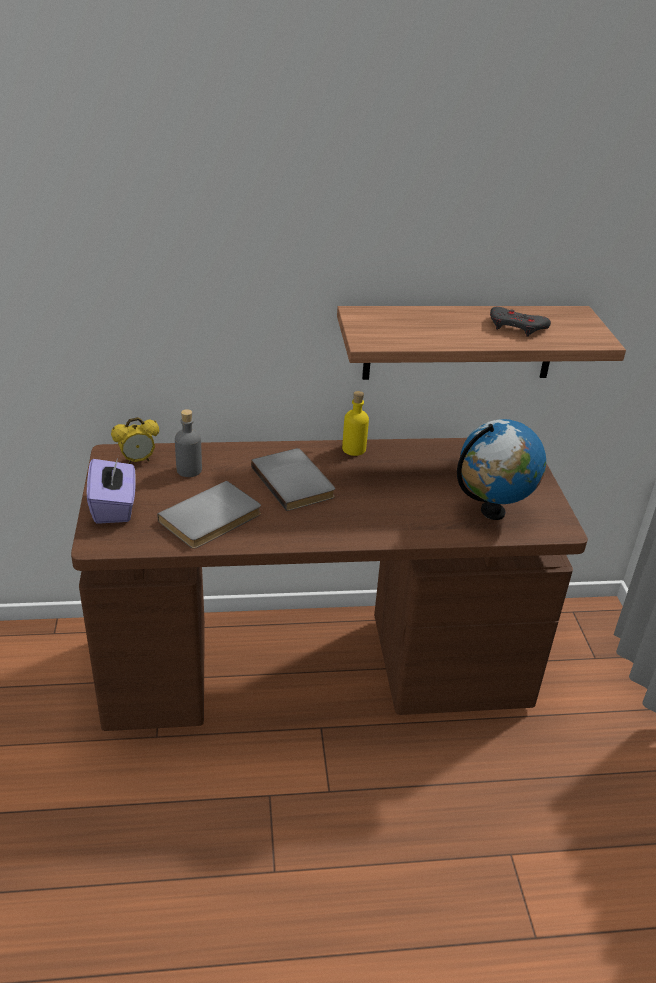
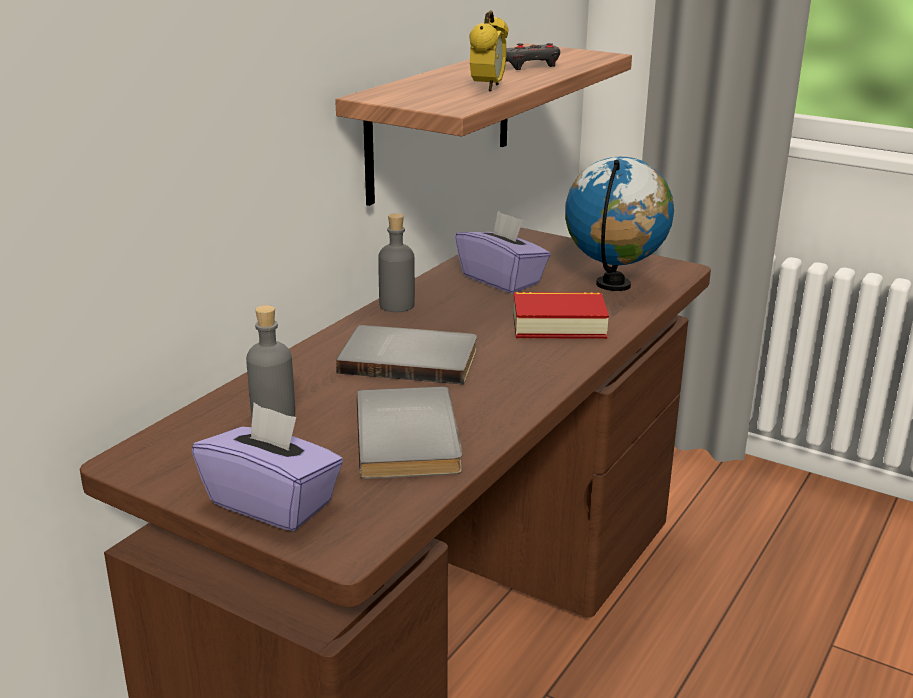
camera: 50 degrees left, 10 degrees down
(138, 461) = (185, 445): alarm clock -> alarm clock (488, 88)
(354, 449) = (397, 305): yellow bottle -> grey bottle
(403, 513) = (558, 325): none -> book
(439, 468) = (502, 280): none -> purple tissue box

